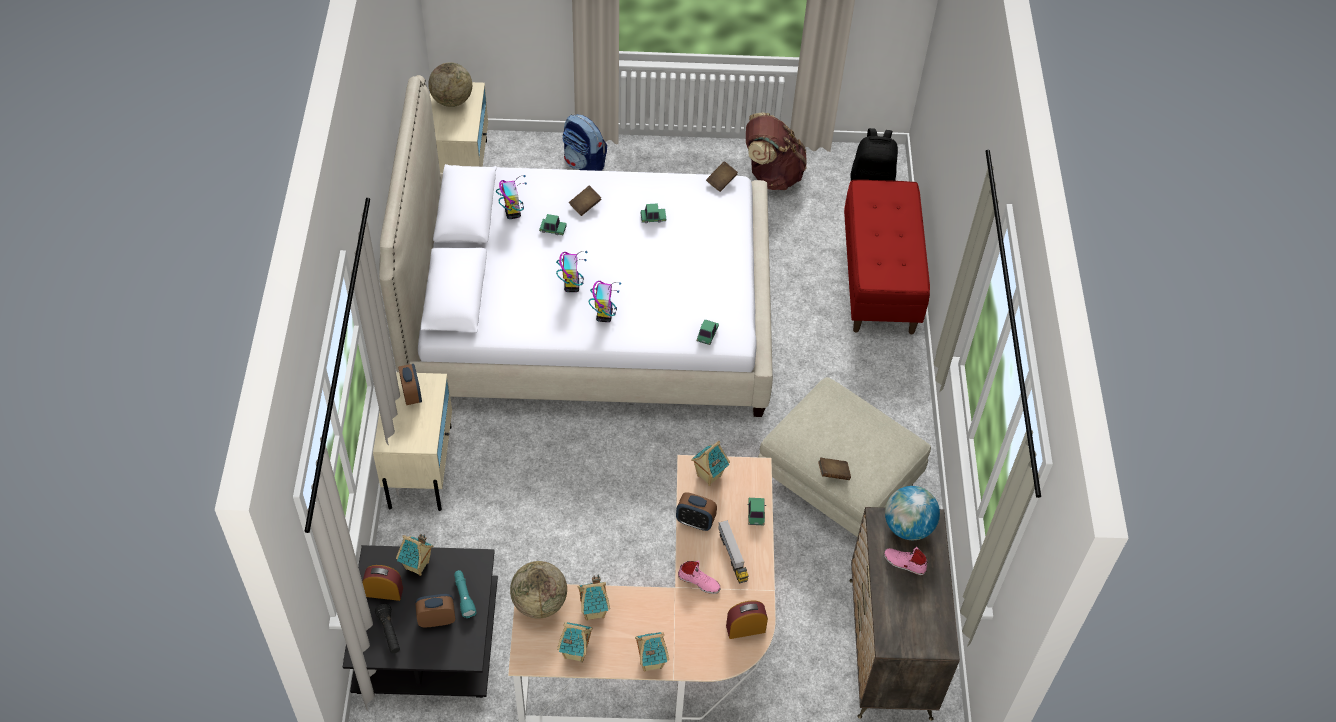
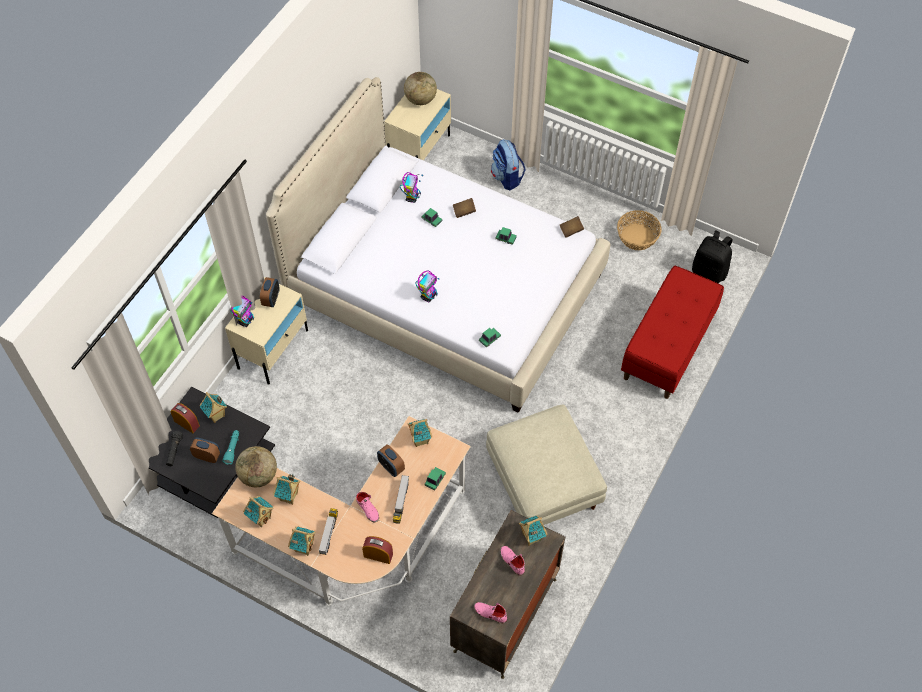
camera: 30 degrees right, 5 degrees up
(571, 285) = (419, 266): toy robot -> toy robot (245, 320)
(670, 631) = (329, 533): none -> toy truck
(771, 175) = (637, 237): brown backpack -> basket
(833, 473) = (521, 475): brown book -> none
(908, 527) = (531, 537): globe -> toy house
(919, 632) = (490, 614): none -> pink shoe

